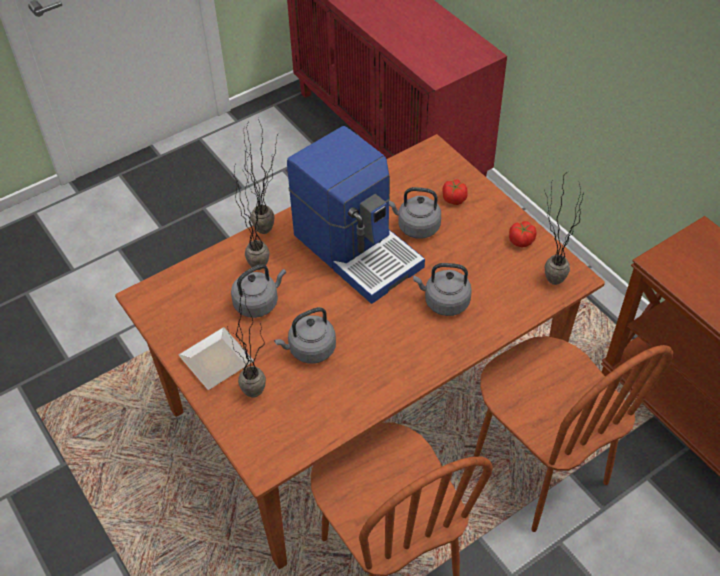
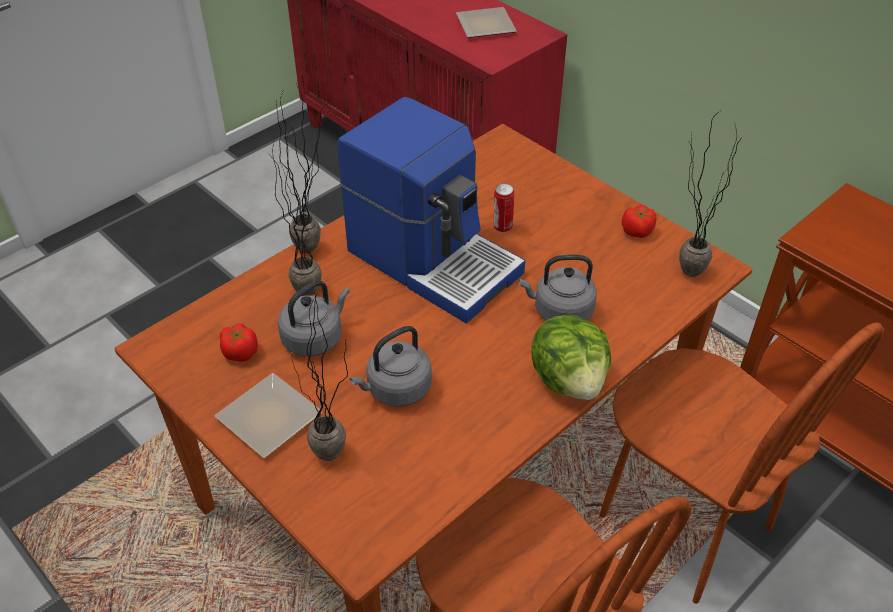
camera: 10 degrees left, 5 degrees down
(416, 227) = (502, 227): grey kettle -> can
(438, 357) = (569, 379): none -> lettuce
(439, 43) = (484, 27): none -> plate
(454, 199) = (541, 192): tomato -> tomato (240, 352)

